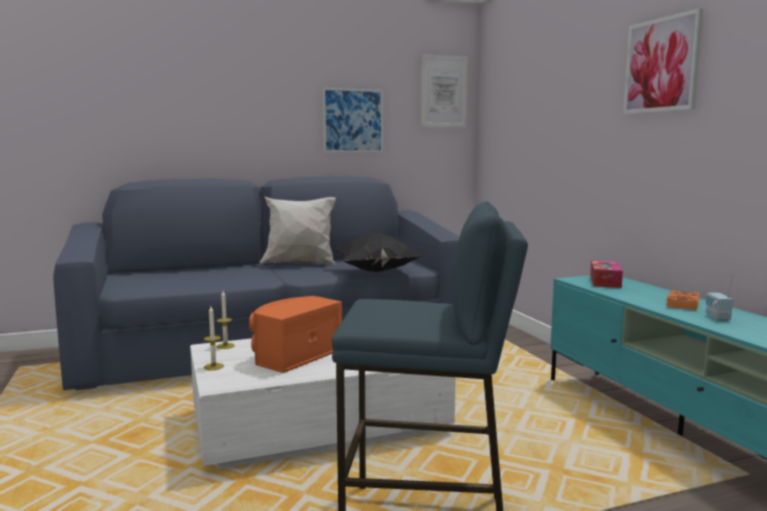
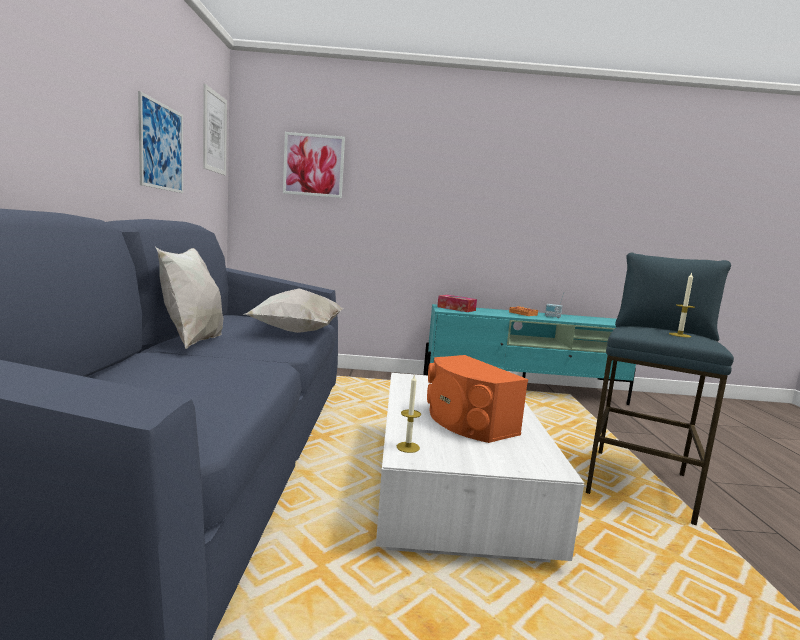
camera: 70 degrees left, 0 degrees up
(213, 366) = (486, 463): candle -> candle (679, 335)
(374, 272) = (296, 333): black pillow -> white pillow
(661, 65) = (476, 163): picture -> picture (313, 165)

